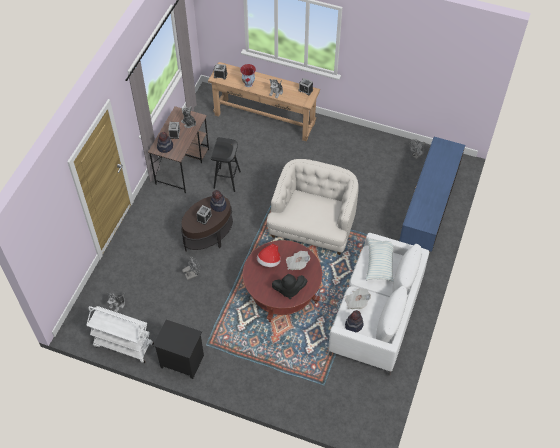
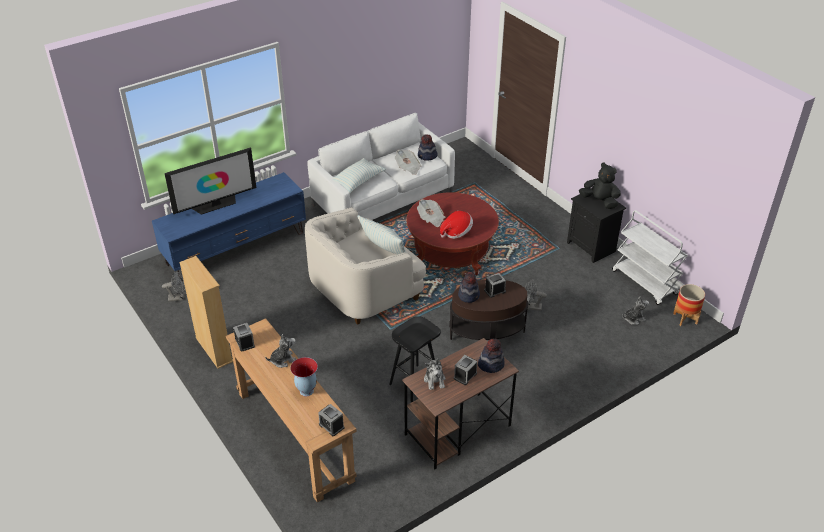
camera: 145 degrees left, 15 degrees down
(81, 325) = (685, 318): none -> planter
(288, 290) = (458, 205): black plush toy -> black plush toy (599, 201)
(303, 214) = (384, 249): none -> pillow
(356, 138) = (214, 350): none -> beige bookcase
(443, 179) = (215, 204): none -> television

